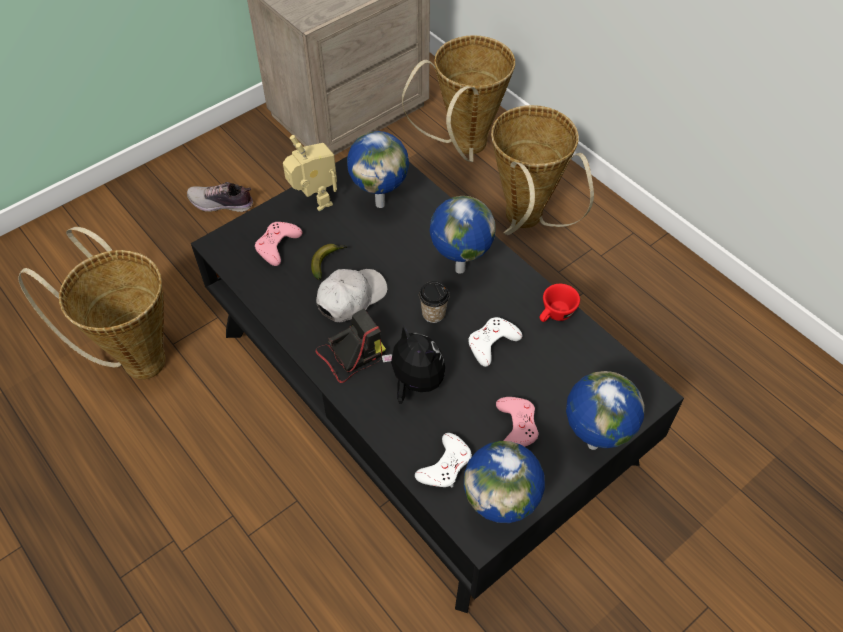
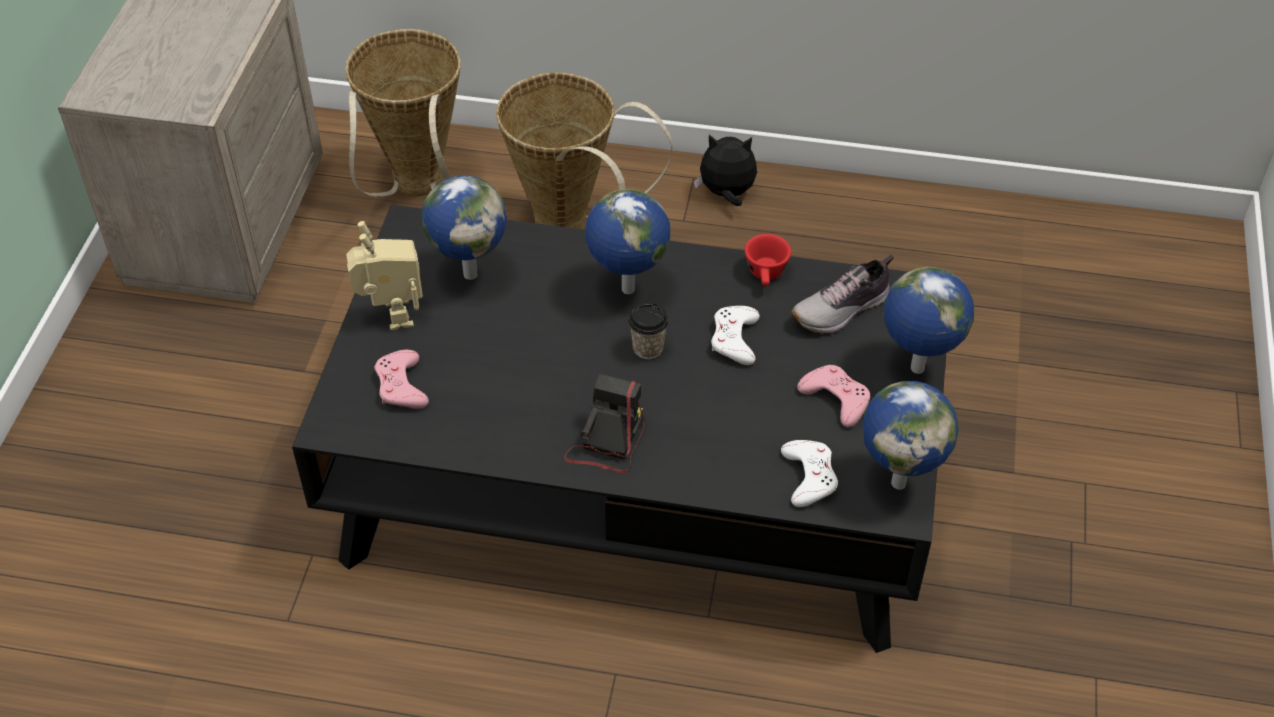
camera: 40 degrees left, 5 degrees down
(137, 358) = (258, 665): basket -> none
(221, 204) = (173, 427): shoe -> shoe (842, 309)
(314, 201) = (391, 315): toy robot -> toy robot turned 60 degrees clockwise
(328, 262) = (479, 367): banana -> none
(351, 298) = (545, 387): white cap -> none
(415, 382) = (700, 423): plush toy -> plush toy (726, 194)

